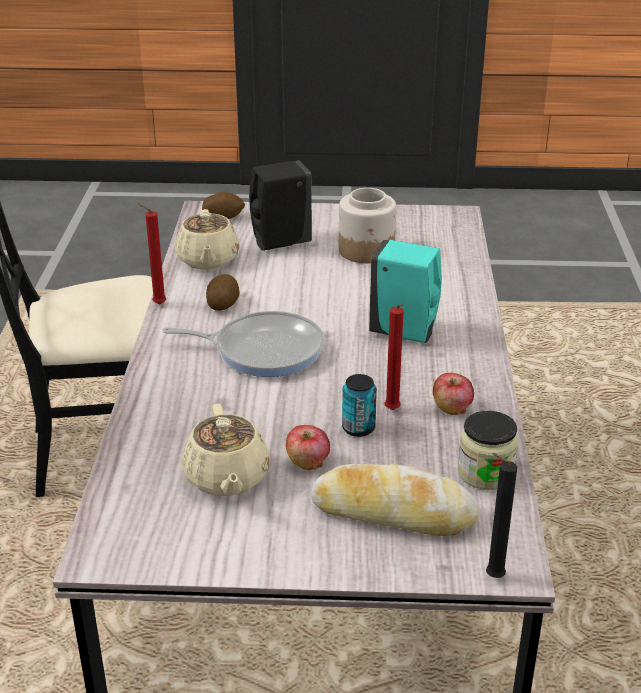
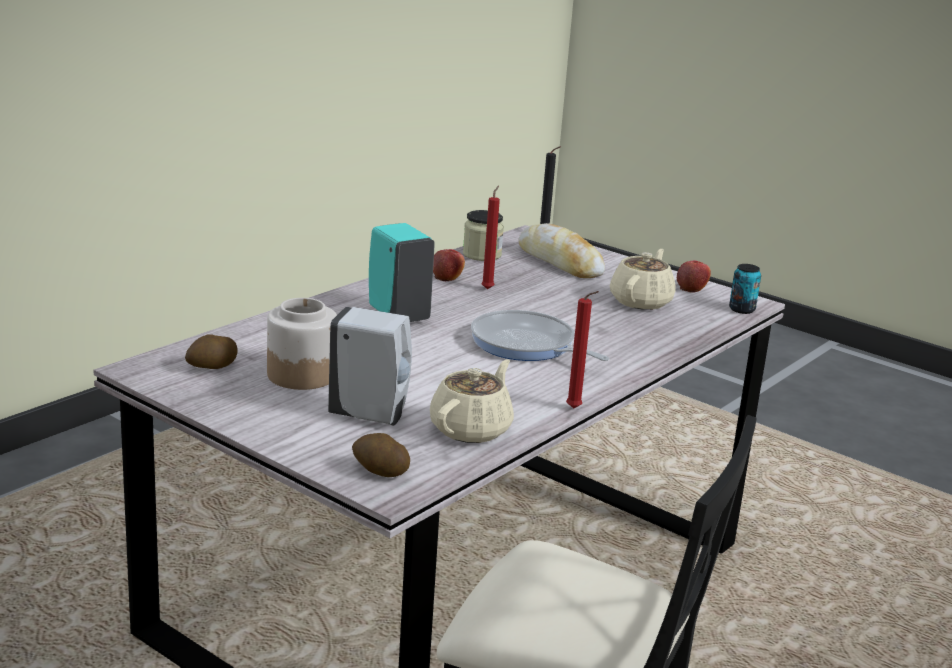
camera: 145 degrees left, 10 degrees down
(223, 304) = (513, 386): potato -> potato (211, 367)
(279, 243) = (371, 416): black soap dispenser -> white soap dispenser
(308, 462) = (580, 290): apple -> apple (691, 288)
(358, 428) = (524, 290): can -> can (742, 309)

